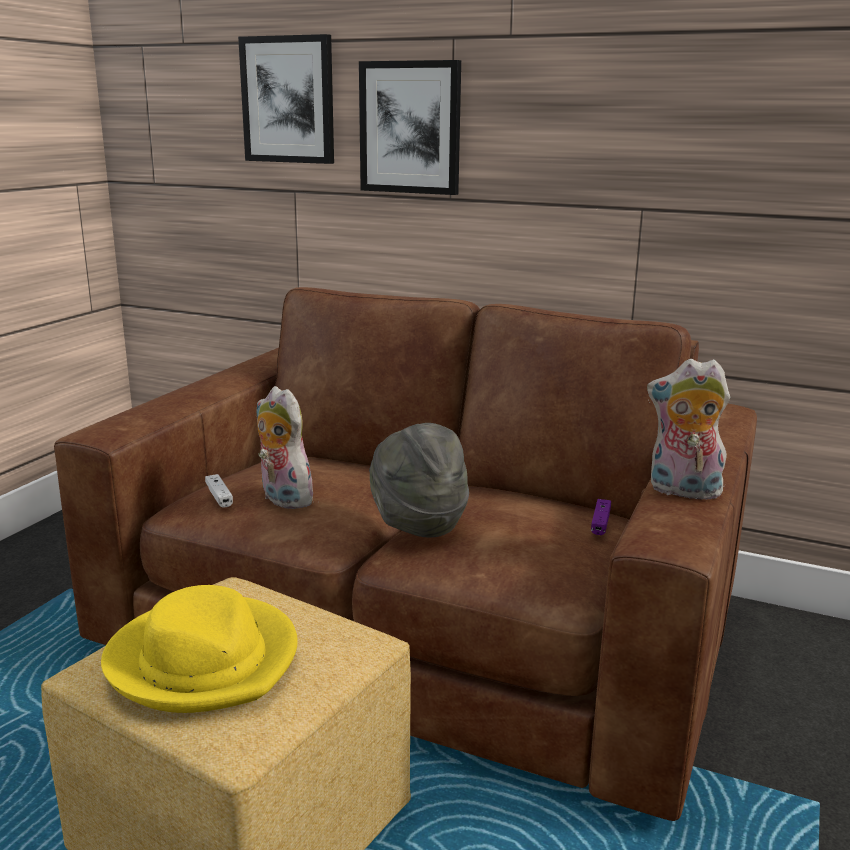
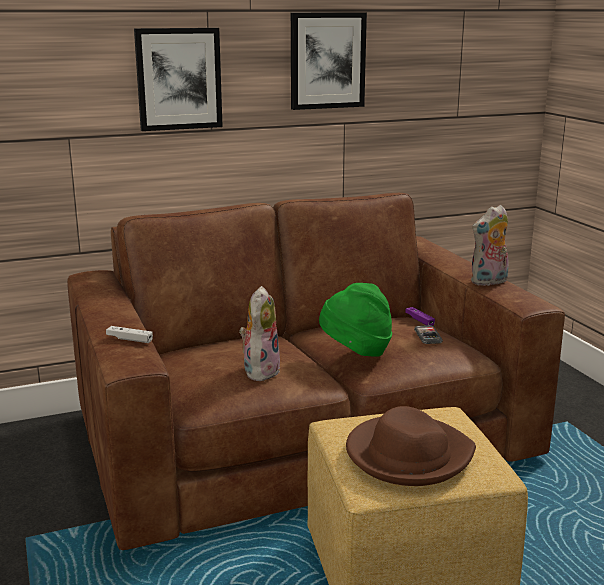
camera: 45 degrees left, 0 degrees up
(205, 660) = (408, 455): yellow hat -> brown hat
(219, 496) = (221, 384): white game controller -> white game controller (129, 339)
(282, 499) = (260, 370): plush toy -> plush toy turned 105 degrees clockwise
(288, 100) = (62, 61): picture -> picture (327, 60)
(417, 521) = (356, 351): grey hat -> green hat
(542, 541) = (428, 336): none -> phone

